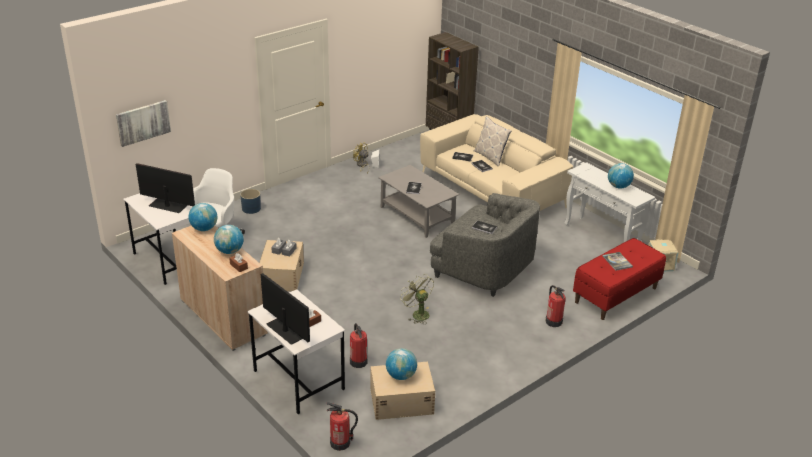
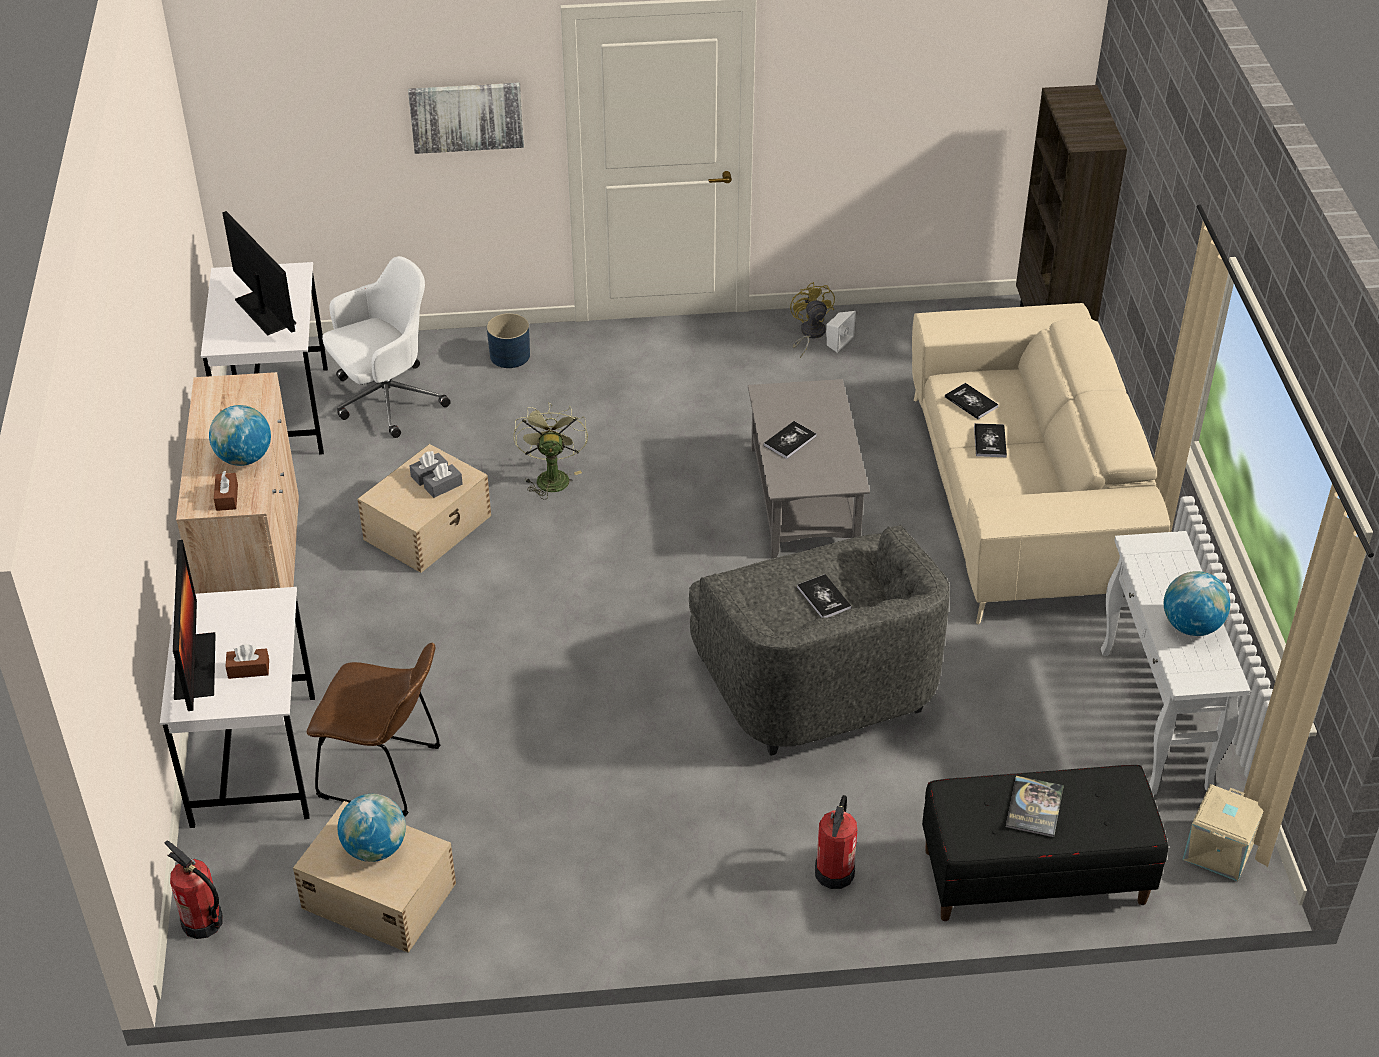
camera: 35 degrees right, 10 degrees up
(143, 122) = (285, 128): picture -> picture (466, 116)
(204, 228) = (251, 390): globe -> none
(358, 361) = (386, 773): fire extinguisher -> brown chair
(417, 314) = (587, 724): green fan -> green fan (551, 476)
(490, 157) = (1035, 425): pillow -> none
(616, 295) = (1034, 877): red bench -> black bench

